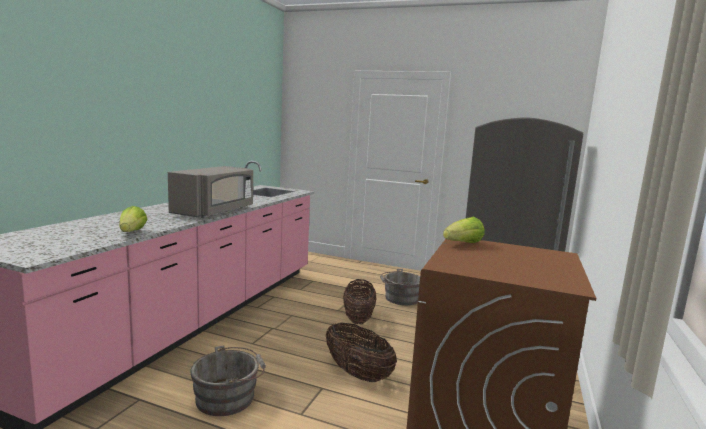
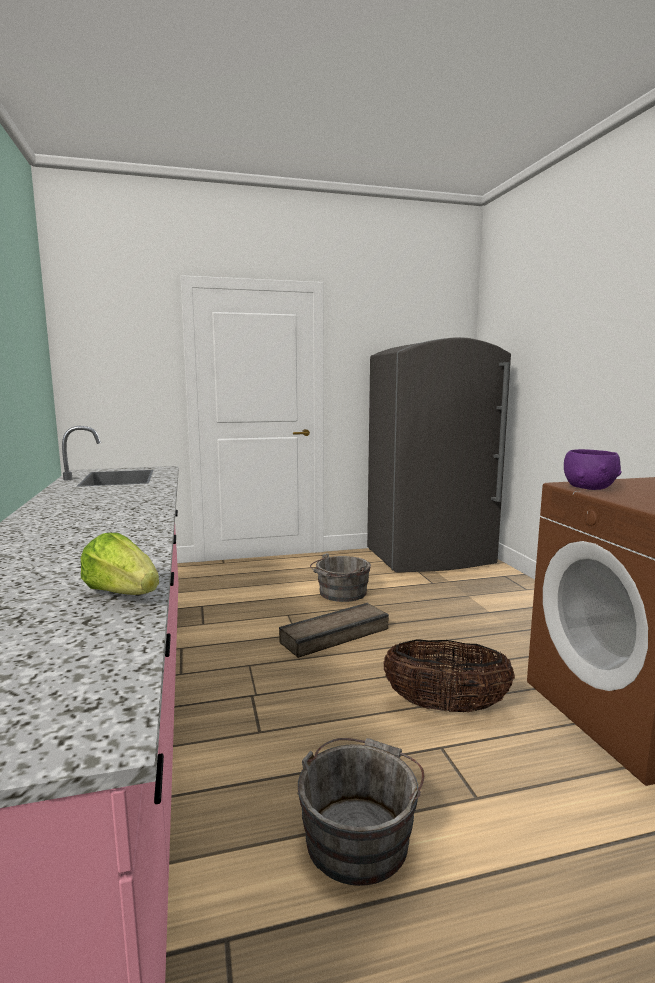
camera: 35 degrees left, 0 degrees up
(215, 211) = (142, 521): grey microwave -> none
(358, 318) = (336, 636): basket -> crate
(463, 244) = (590, 487): lettuce -> purple bowl

